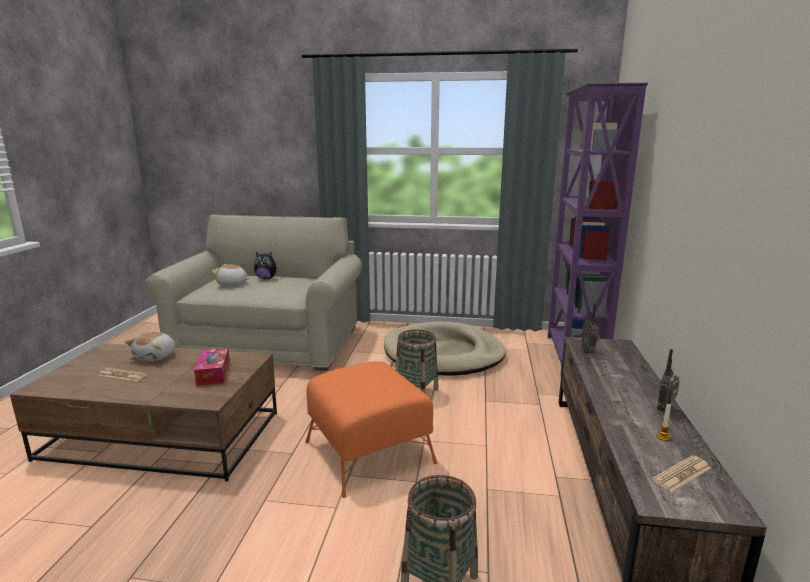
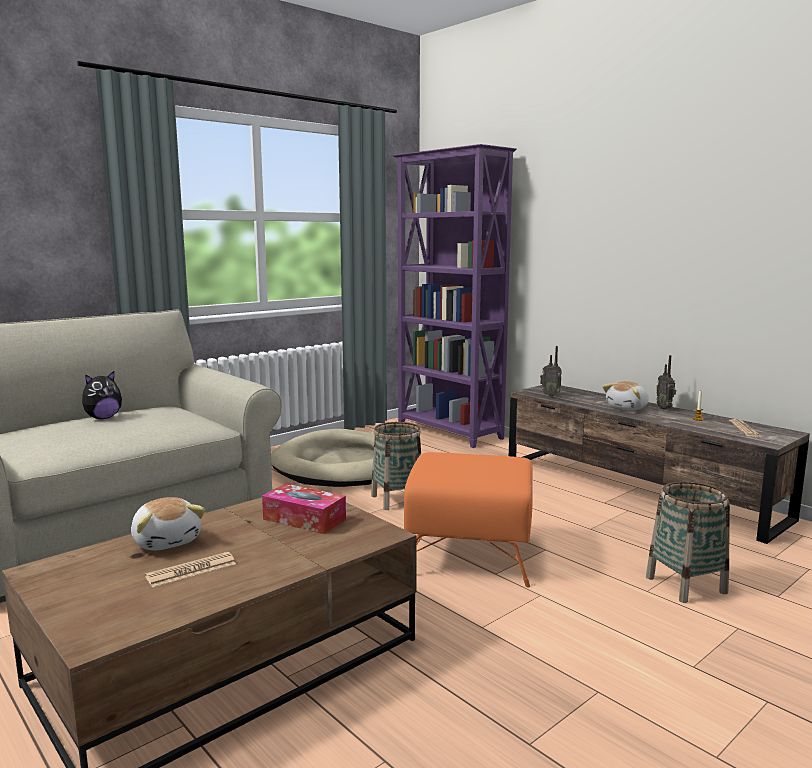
camera: 50 degrees left, 5 degrees down
(232, 284) = (70, 434): plush toy -> plush toy (628, 408)

